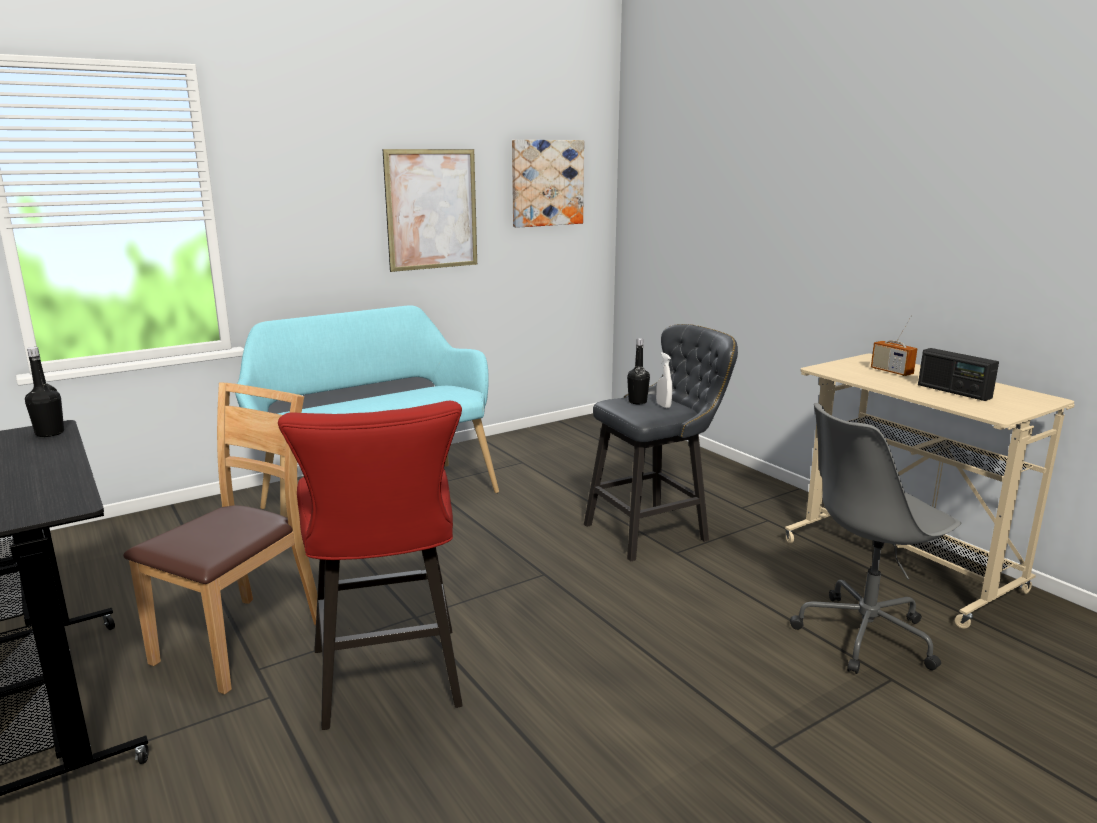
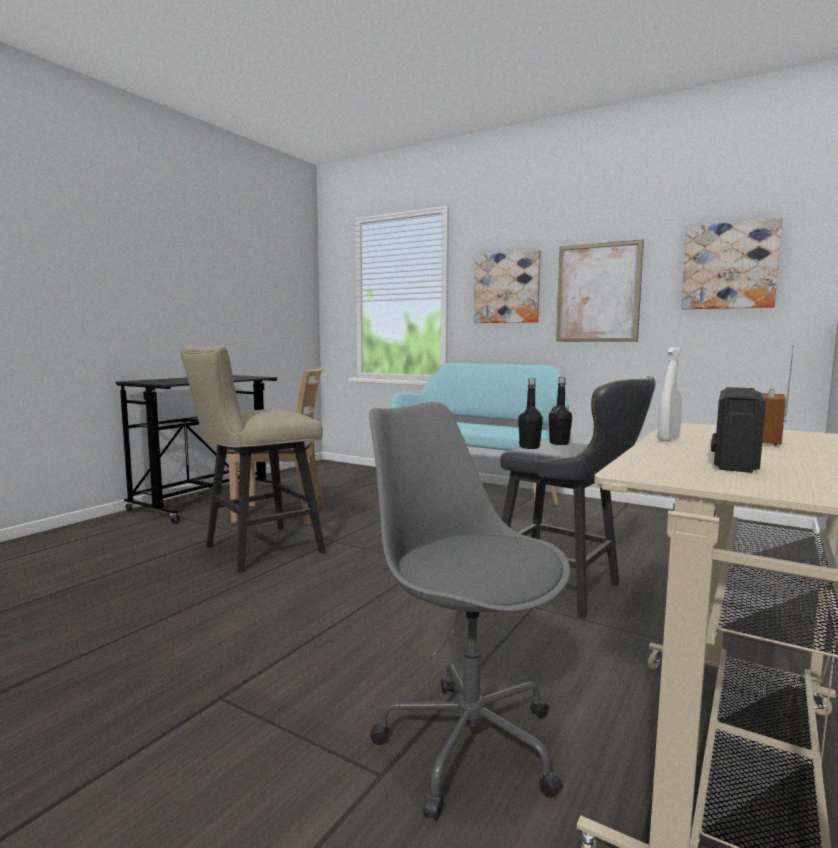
camera: 65 degrees right, 10 degrees down
(50, 433) = (256, 377): black bottle -> black bottle (529, 447)
(315, 202) = (507, 288): none -> picture
(389, 684) = (255, 551): red stool -> beige stool
(663, 406) = (565, 449): white spray bottle -> white spray bottle (668, 439)

